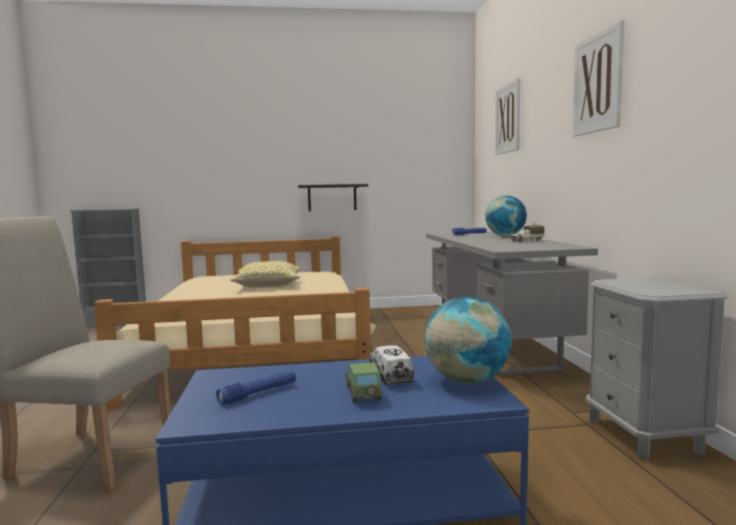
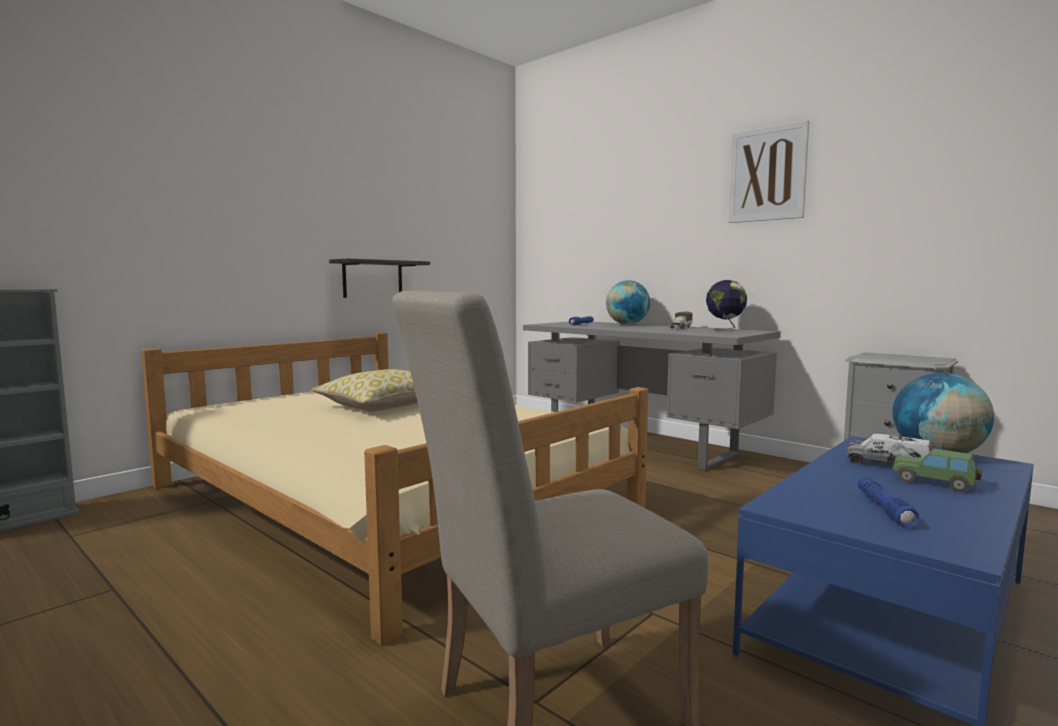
camera: 40 degrees left, 0 degrees up
(508, 118) = (596, 196): picture -> none
(548, 244) = (725, 330): none -> globe

